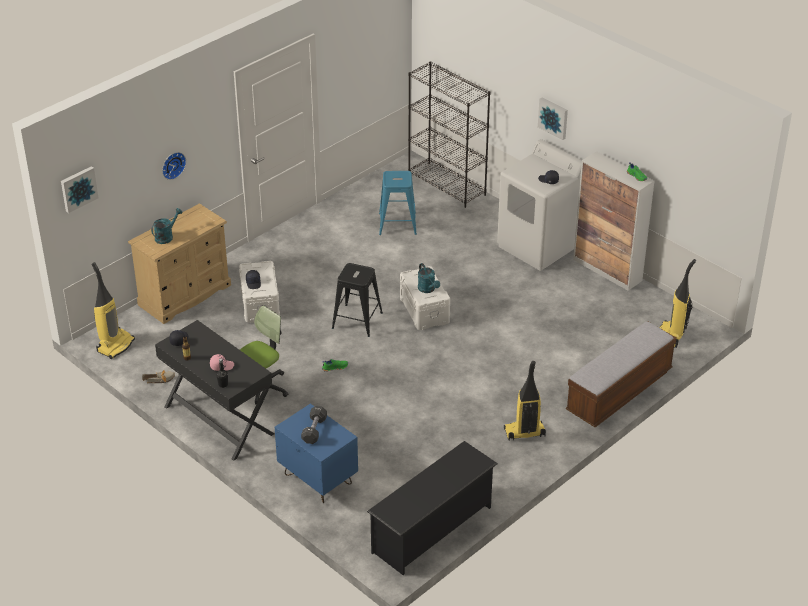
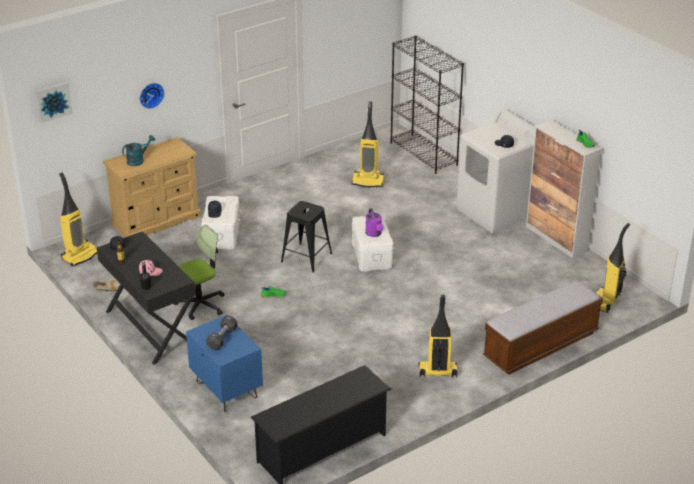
camera: 10 degrees right, 5 degrees down
(397, 224) = (368, 181): blue stool -> vacuum cleaner
(428, 289) = (374, 234): turquoise watering can -> purple watering can
(553, 117) = (516, 87): picture -> none

